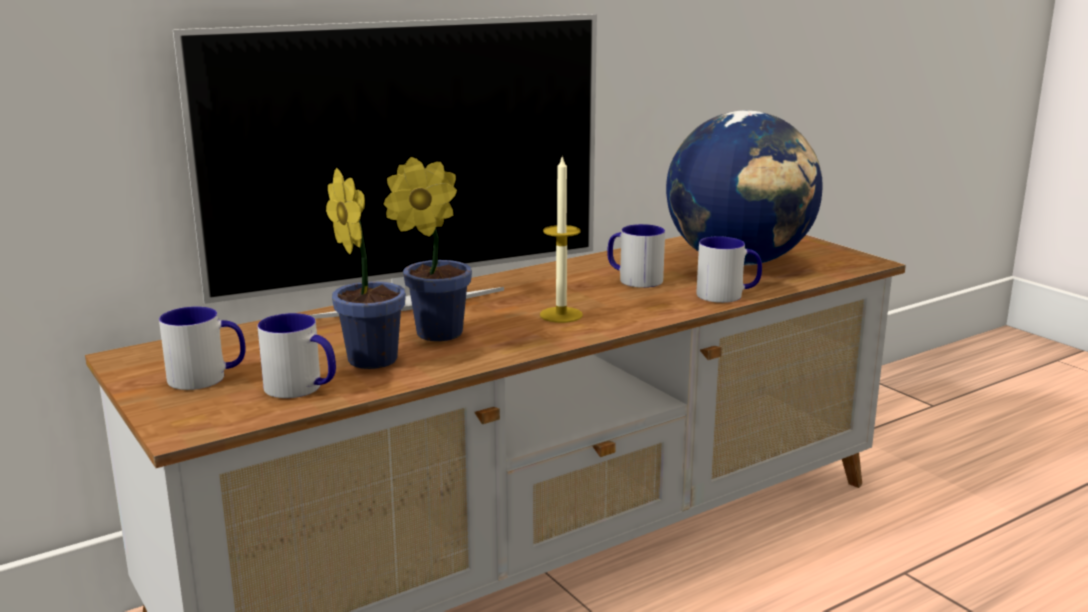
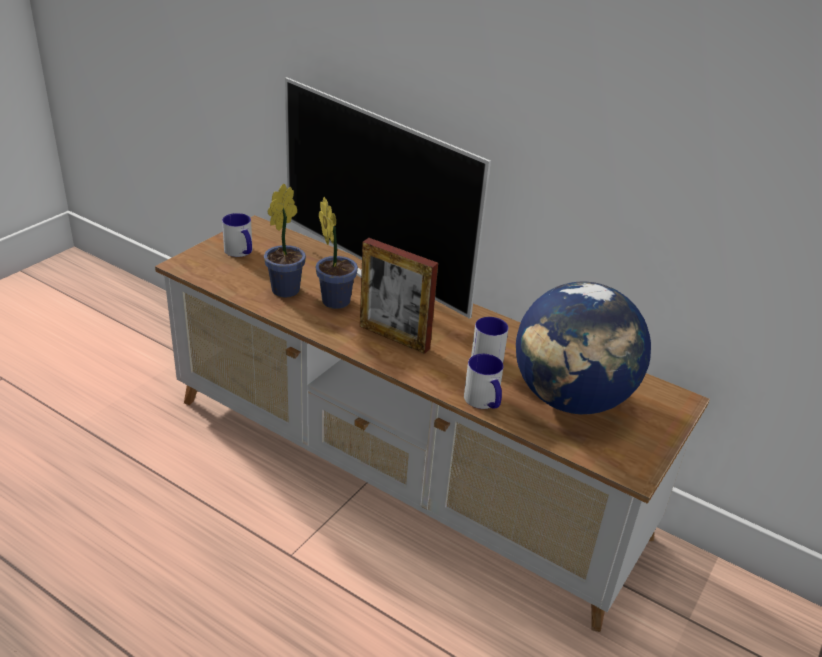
camera: 65 degrees right, 15 degrees up
(302, 388) = (239, 280): mug -> none
(561, 315) = (394, 337): candle -> picture frame

